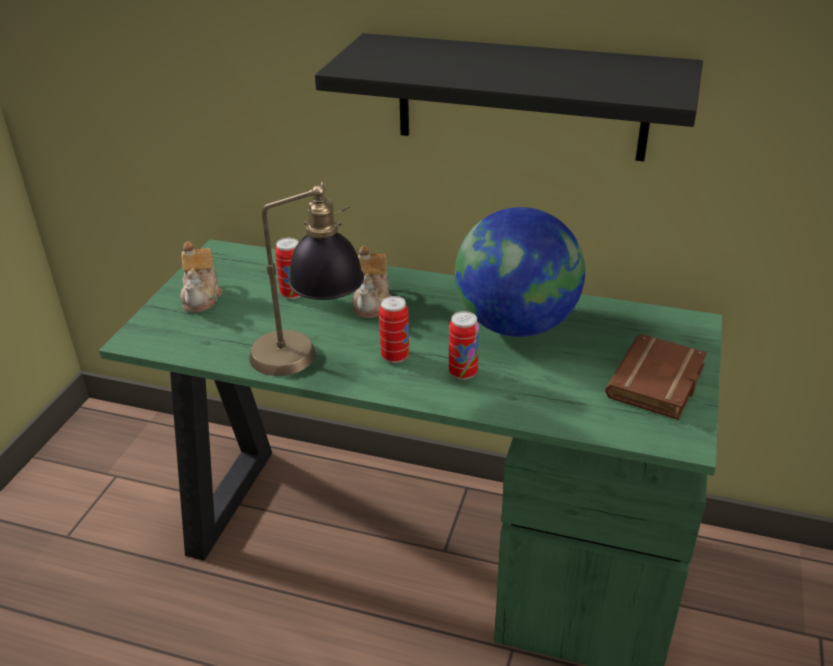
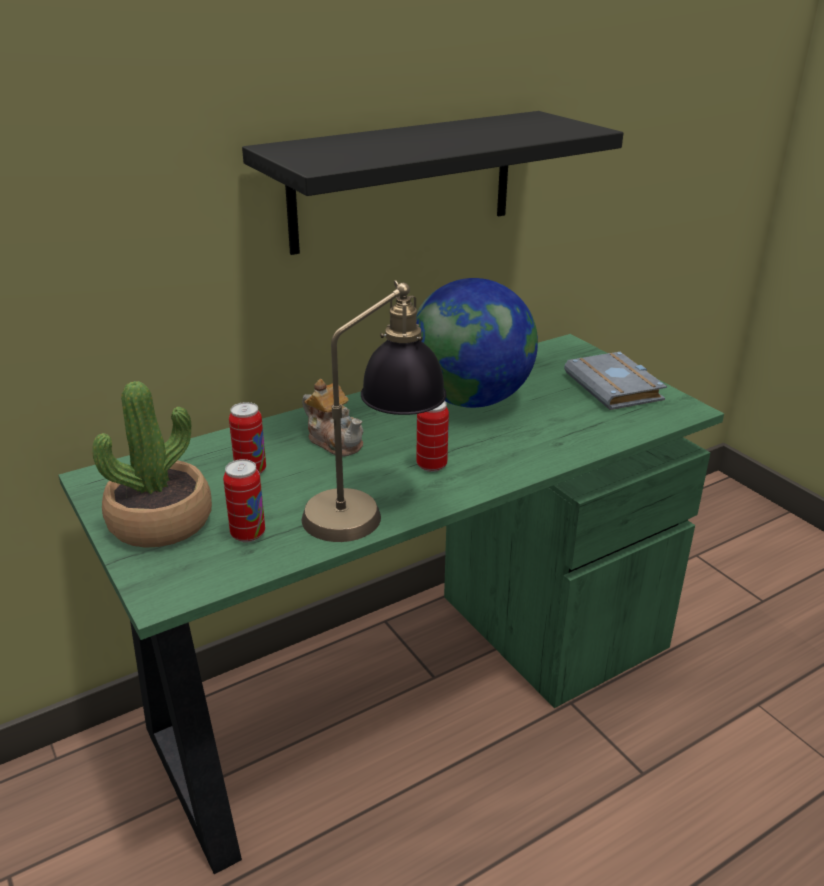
camera: 50 degrees left, 5 degrees down
(202, 296) = (160, 521): teapot -> potted plant
(463, 372) = (499, 447): can -> can (248, 534)
(658, 384) = (616, 388): brown book -> grey book

